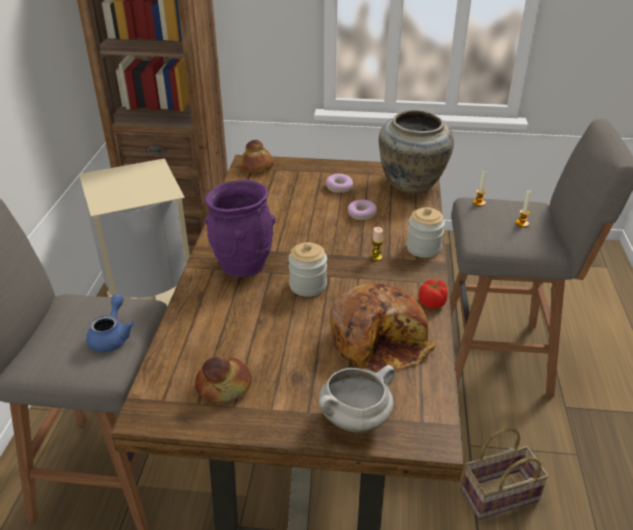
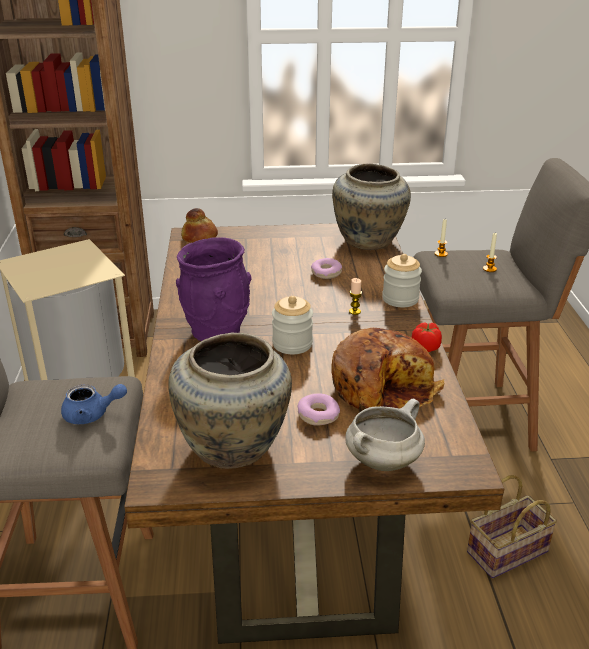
camera: 10 degrees left, 5 degrees down
(112, 336) = (92, 415): blue teapot -> blue teapot turned 90 degrees clockwise
(224, 386) = (235, 447): bread -> beige vase
(339, 187) = (294, 250): donut -> donut (318, 415)

